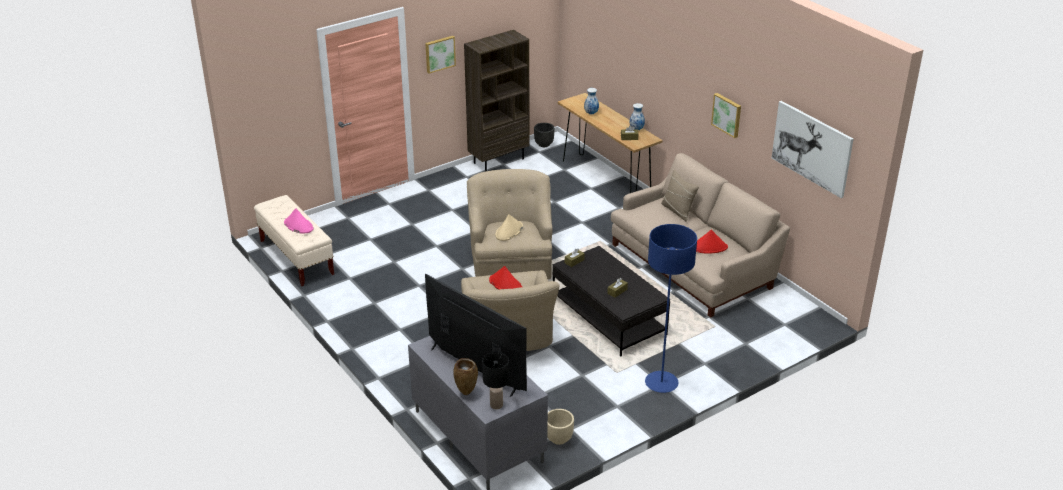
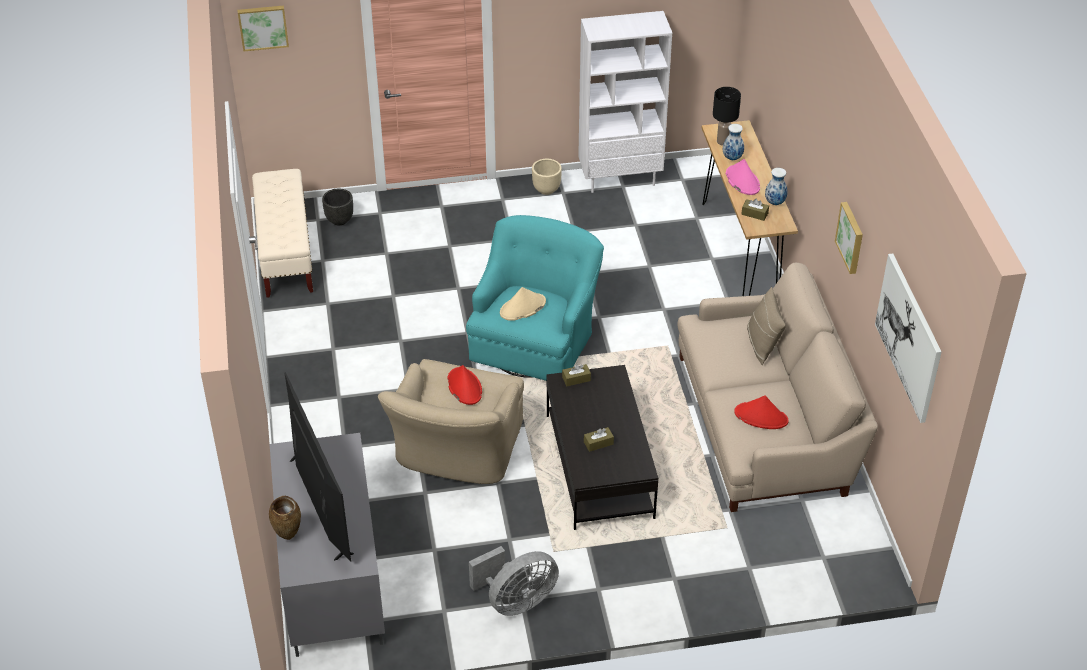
camera: 25 degrees right, 10 degrees up
(298, 225) = (282, 220): pink hat -> pink hat (742, 181)
(439, 53) = (543, 26): picture -> picture (263, 27)
(496, 404) = (310, 566): black table lamp -> black table lamp (723, 141)
(498, 160) = (620, 178): brown bookcase -> white bookcase
(511, 260) = (535, 339): beige armchair -> turquoise armchair
(544, 144) = (697, 170): black planter -> black planter (340, 220)
(559, 439) = (421, 619): beige planter -> beige planter (546, 189)
(614, 408) = (516, 601): none -> grey fan
(661, 383) = (599, 587): blue floor lamp -> none

